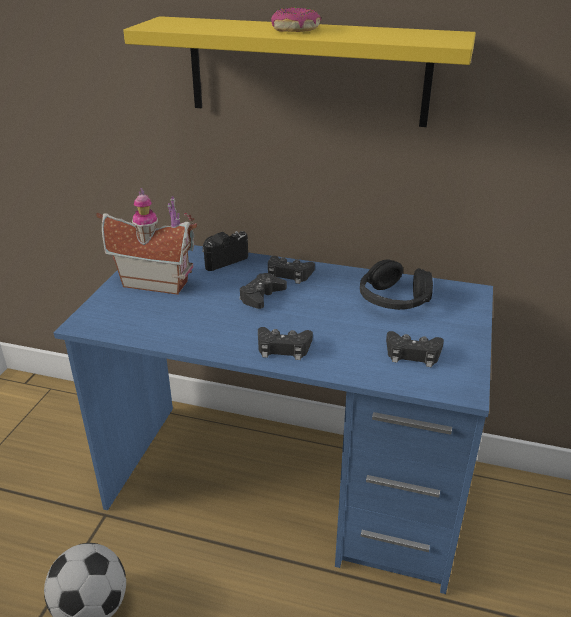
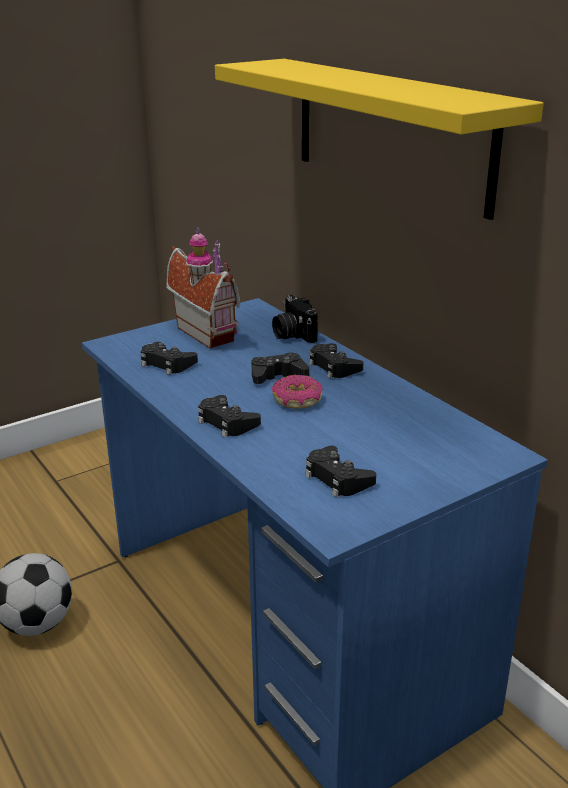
camera: 40 degrees right, 5 degrees down
(163, 321) = (167, 364): none -> black game controller
(222, 260) = (292, 334): camera -> camera turned 120 degrees counterclockwise
(296, 30) = (352, 79): donut -> donut (297, 400)
(393, 300) = (401, 427): black headphones -> none

